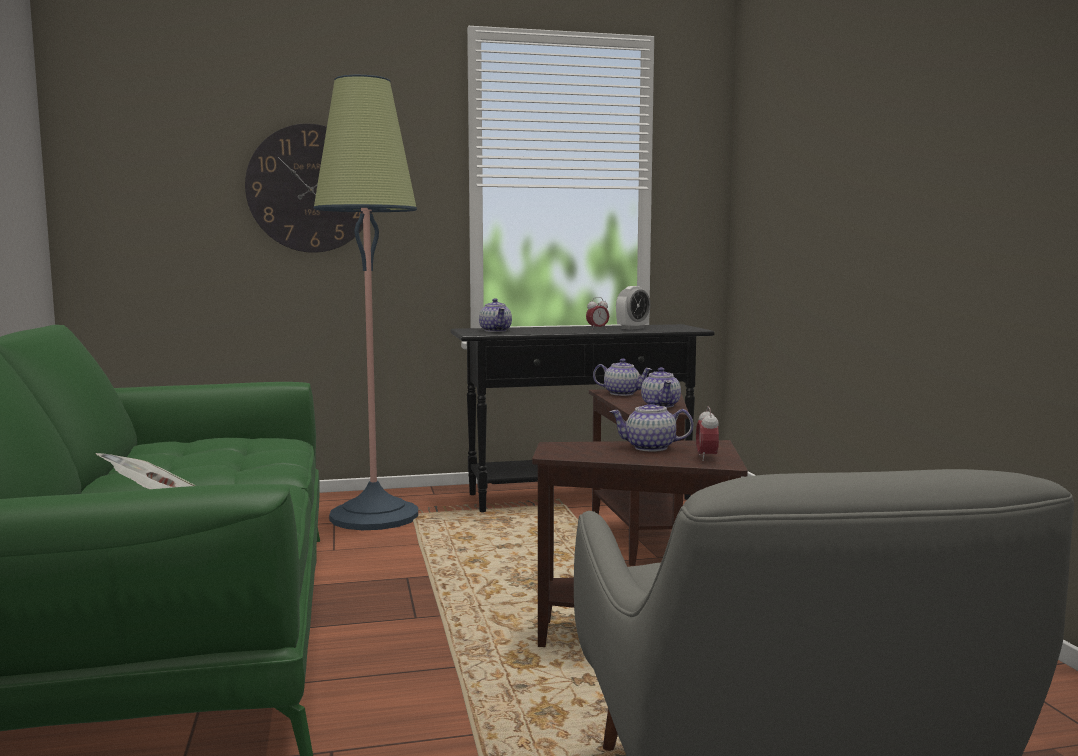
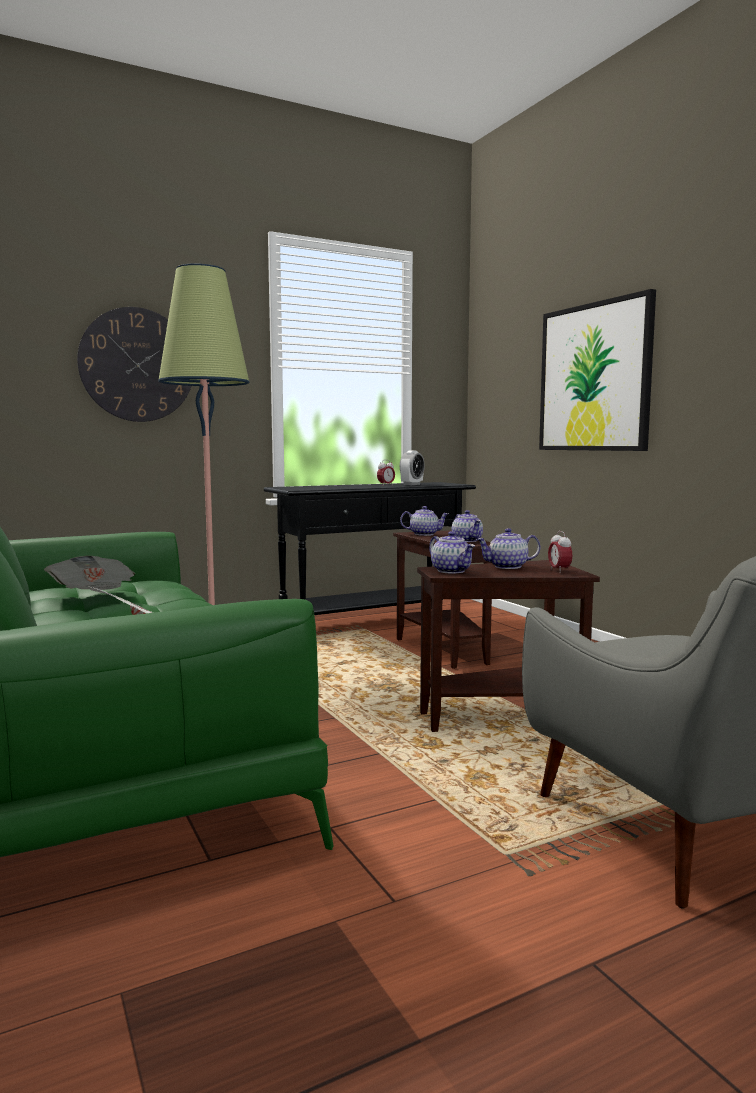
camera: 15 degrees left, 0 degrees up
(186, 456) = (94, 597): none -> newspaper
(496, 330) = (307, 487): teapot -> teapot (452, 571)
(855, 194) = (594, 377): none -> picture

